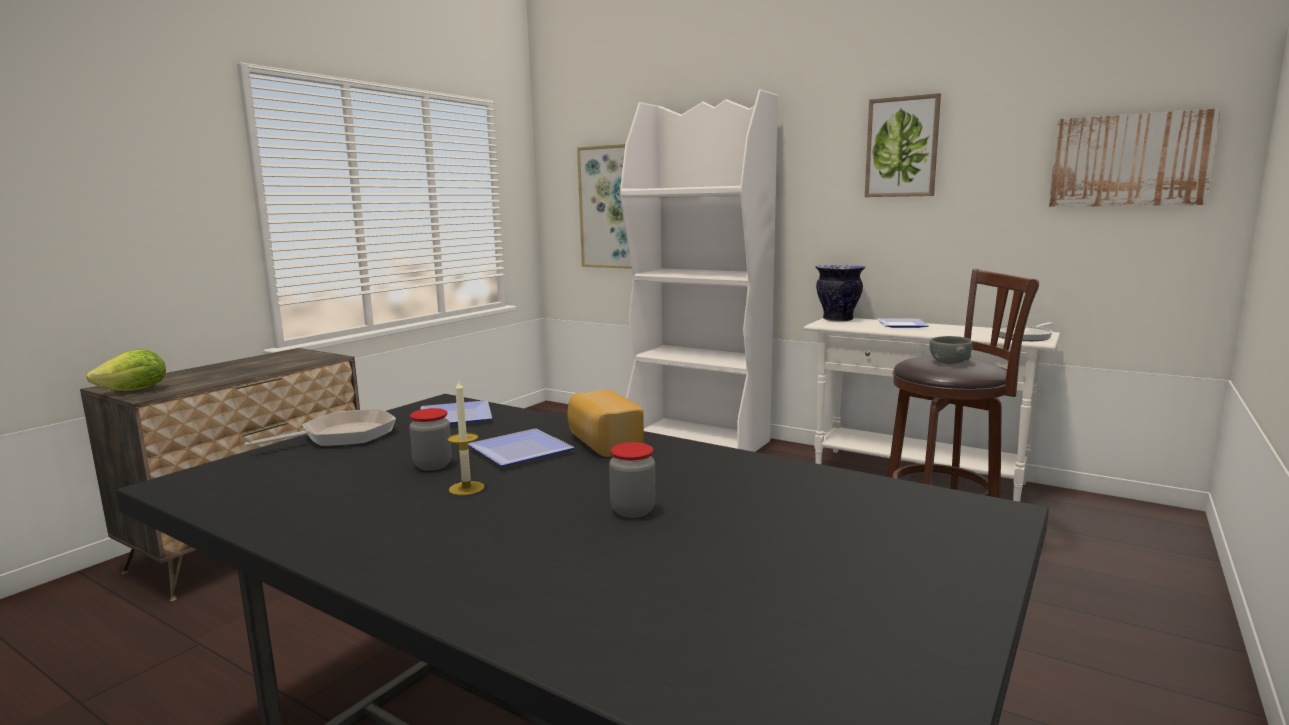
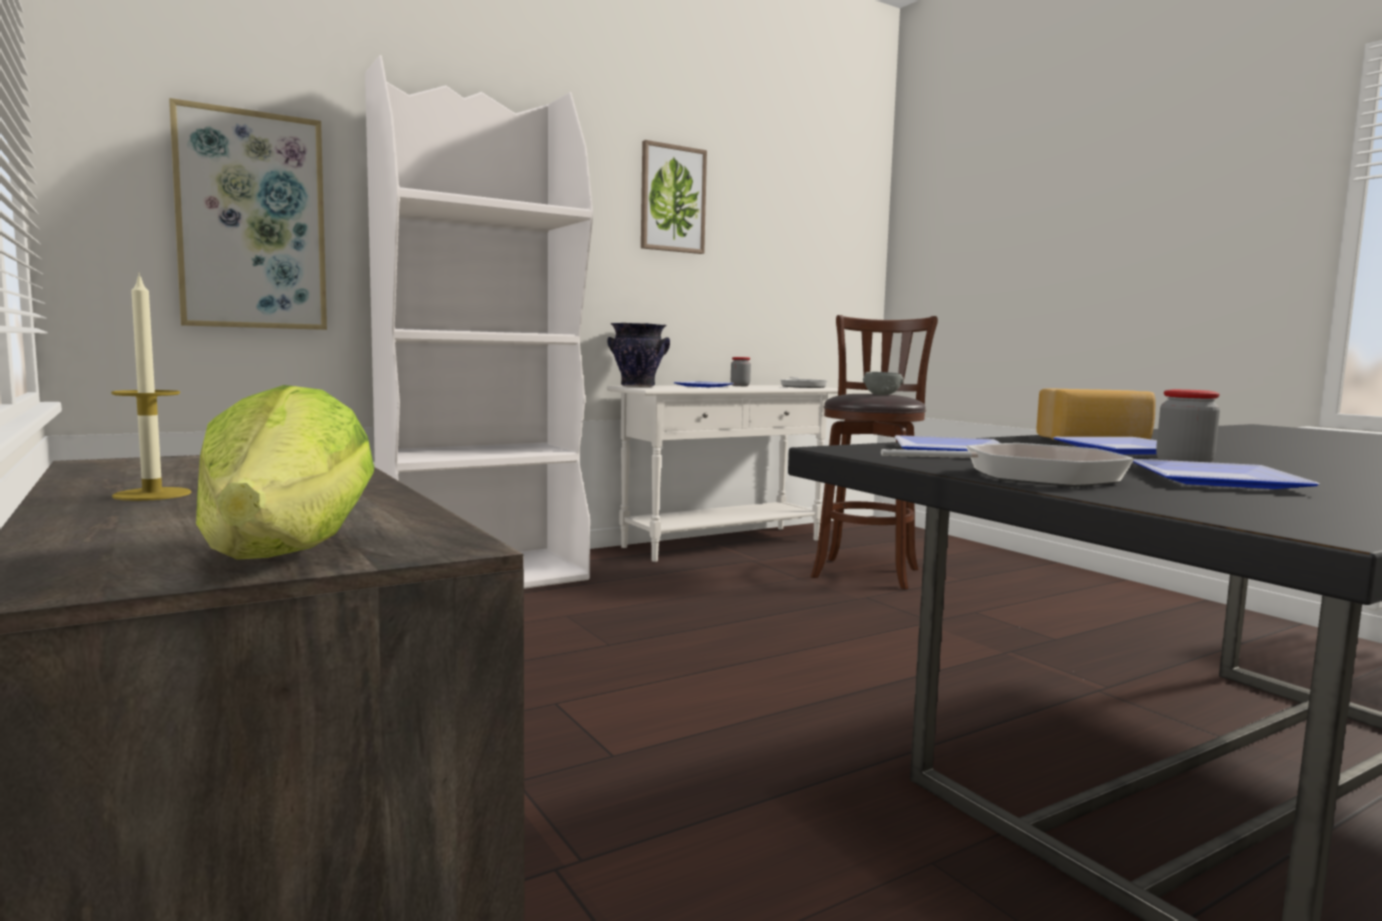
camera: 65 degrees left, 5 degrees down
(341, 472) = (1222, 482): none -> plate
(342, 436) = (1029, 475): frying pan -> frying pan turned 105 degrees clockwise
(466, 488) = (1270, 464): candle -> candle (152, 494)
(633, 510) = (1310, 449): jar -> jar (740, 386)
(1129, 160) = (826, 240): picture -> none

